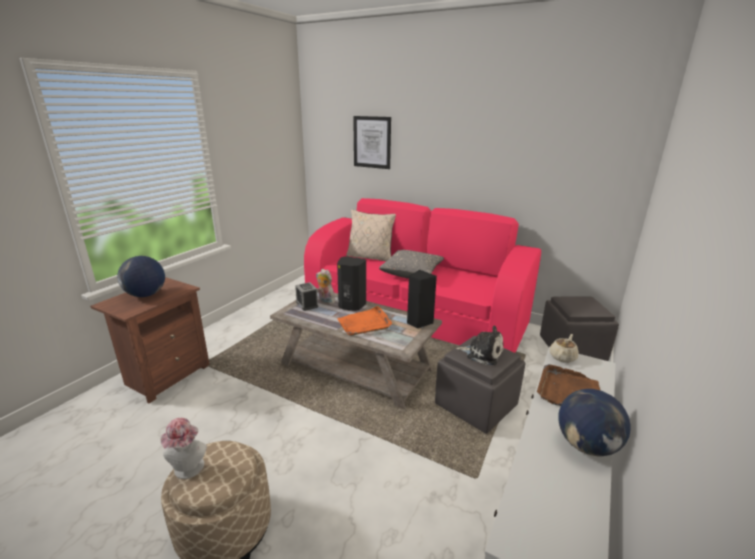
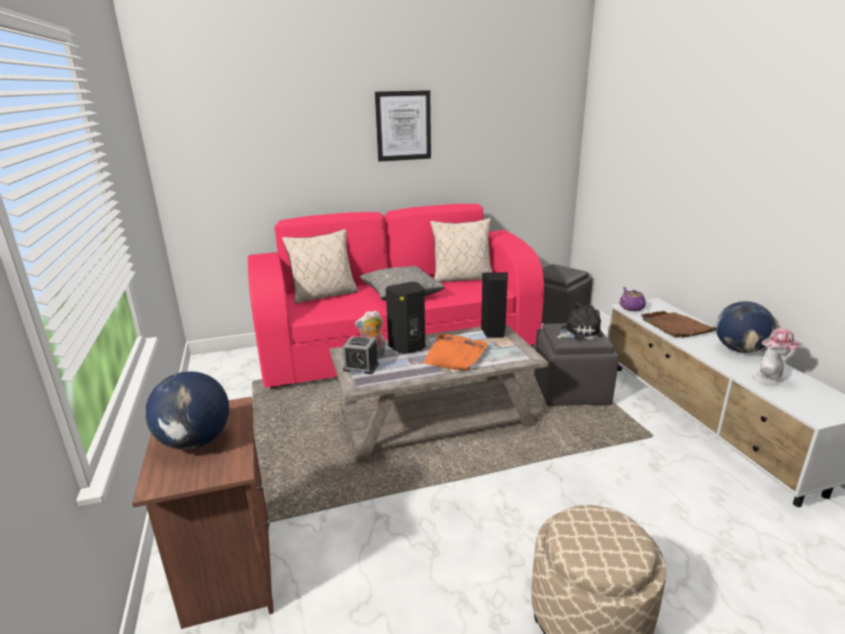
camera: 45 degrees left, 0 degrees up
(188, 470) = (591, 556): hat -> hat (770, 380)
(372, 142) = (279, 139): picture -> picture (403, 126)
(475, 278) = (462, 278): none -> beige pillow
(563, 357) = (631, 308): beige teapot -> purple teapot

